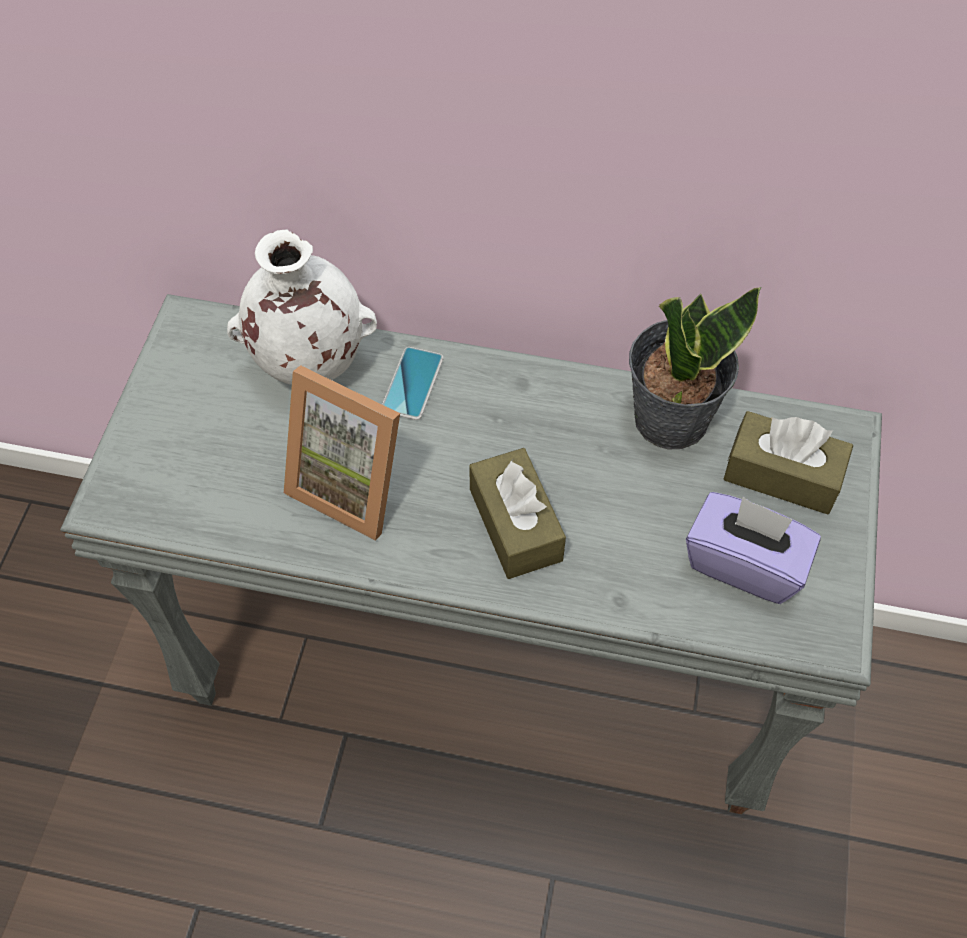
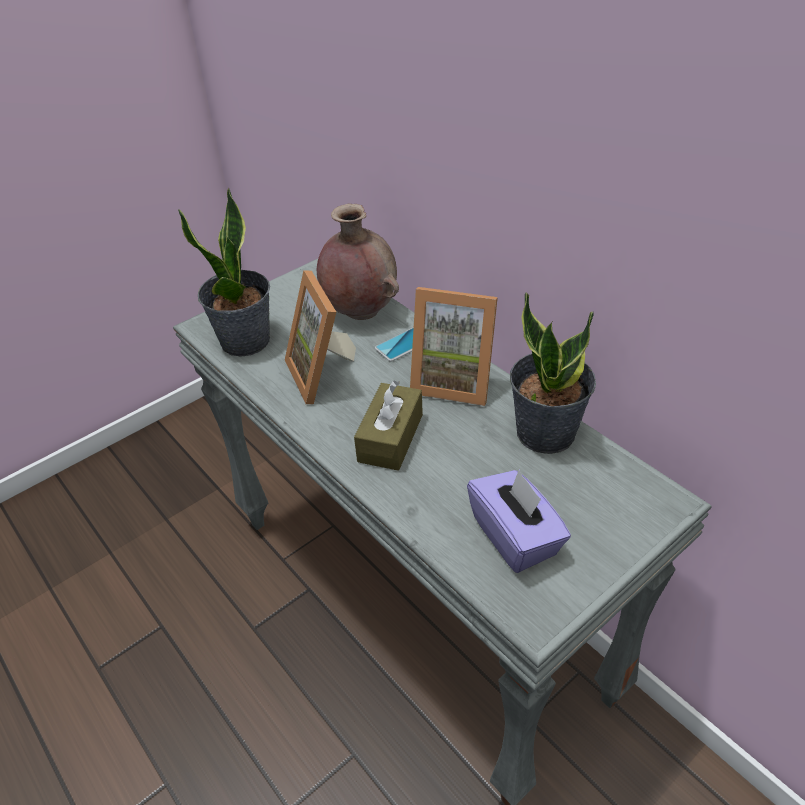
camera: 40 degrees right, 15 degrees down
(198, 493) = (246, 341): none -> potted plant
(309, 365) = (360, 312): white vase -> brown vase
(516, 405) = (454, 380): none -> picture frame
(782, 475) = (594, 501): brown tissue box -> none

